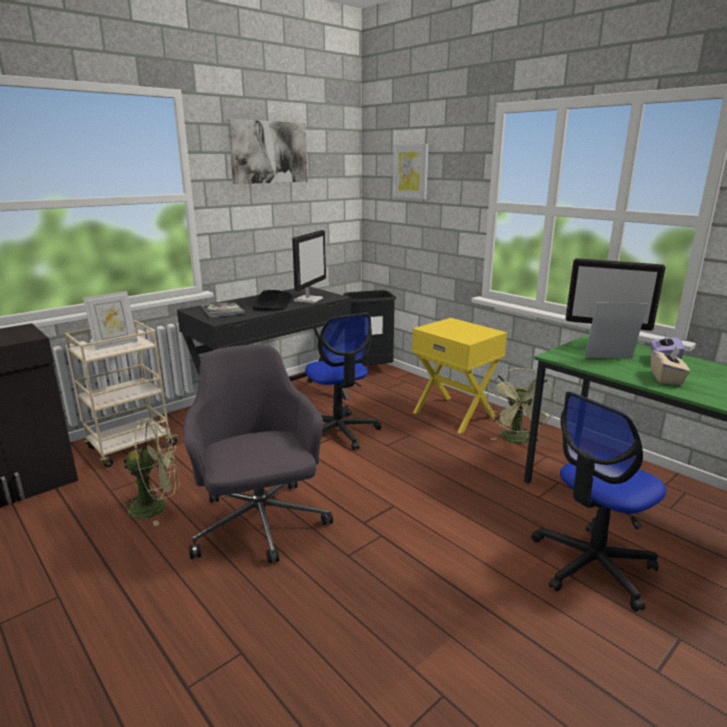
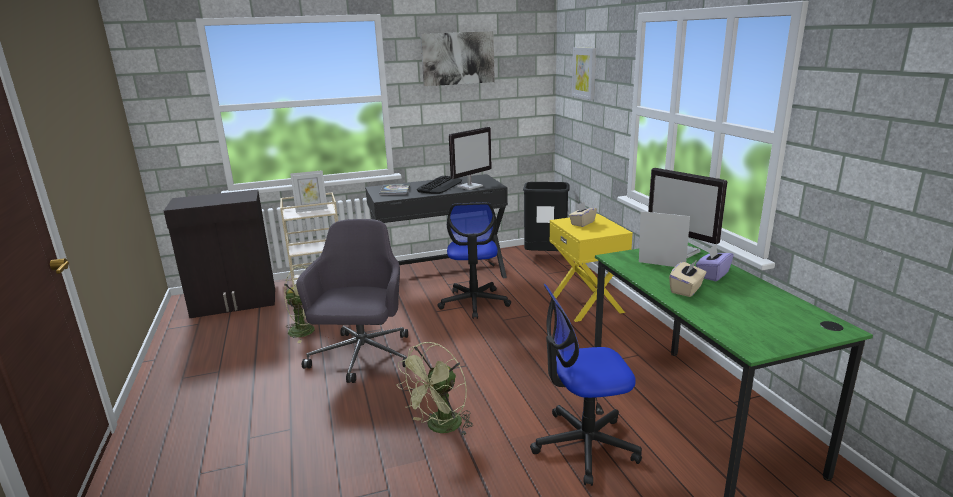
camera: 25 degrees right, 0 degrees up
(449, 328) = (582, 223): none -> beige tissue box
(517, 440) = (623, 337): green fan -> green fan (440, 428)

